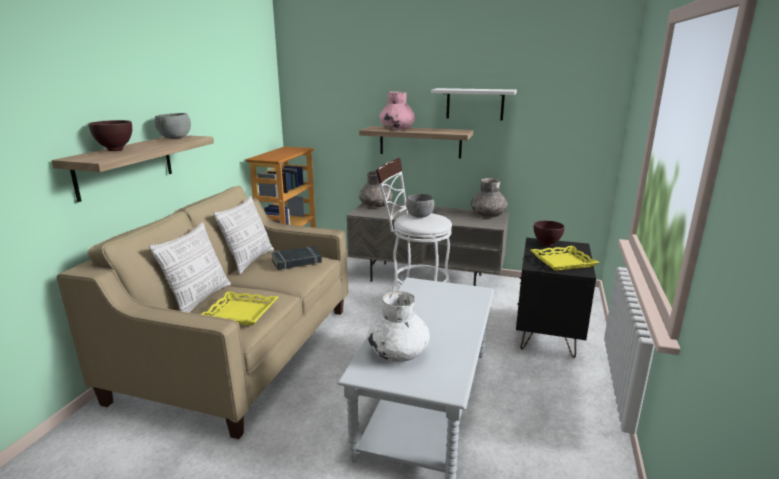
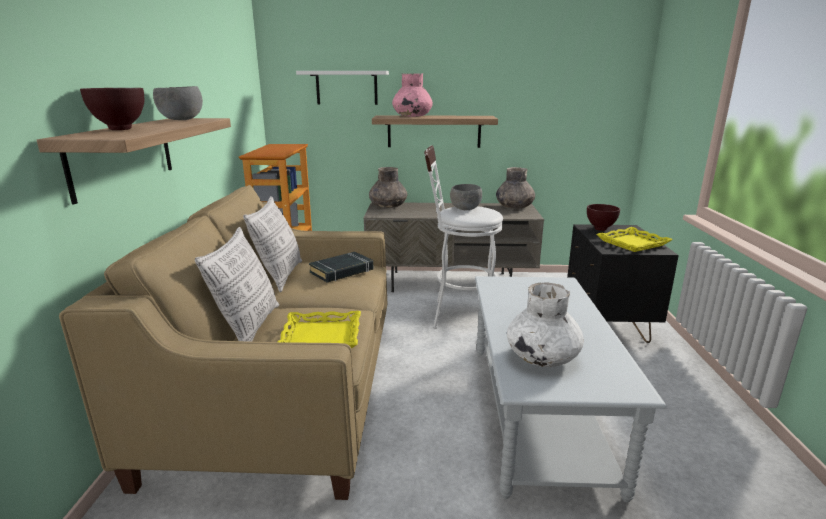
camera: 15 degrees left, 0 degrees up
(475, 104) = (495, 87): white shelf -> white shelf (346, 87)

